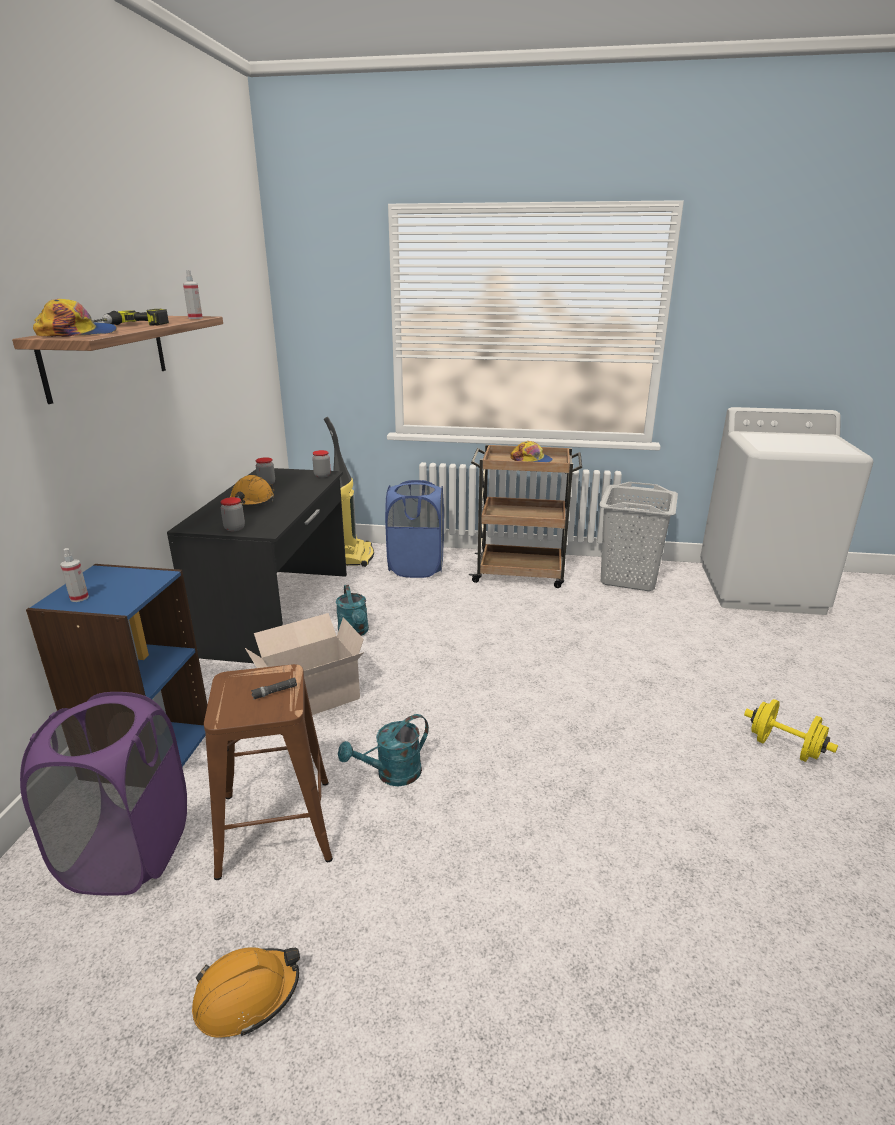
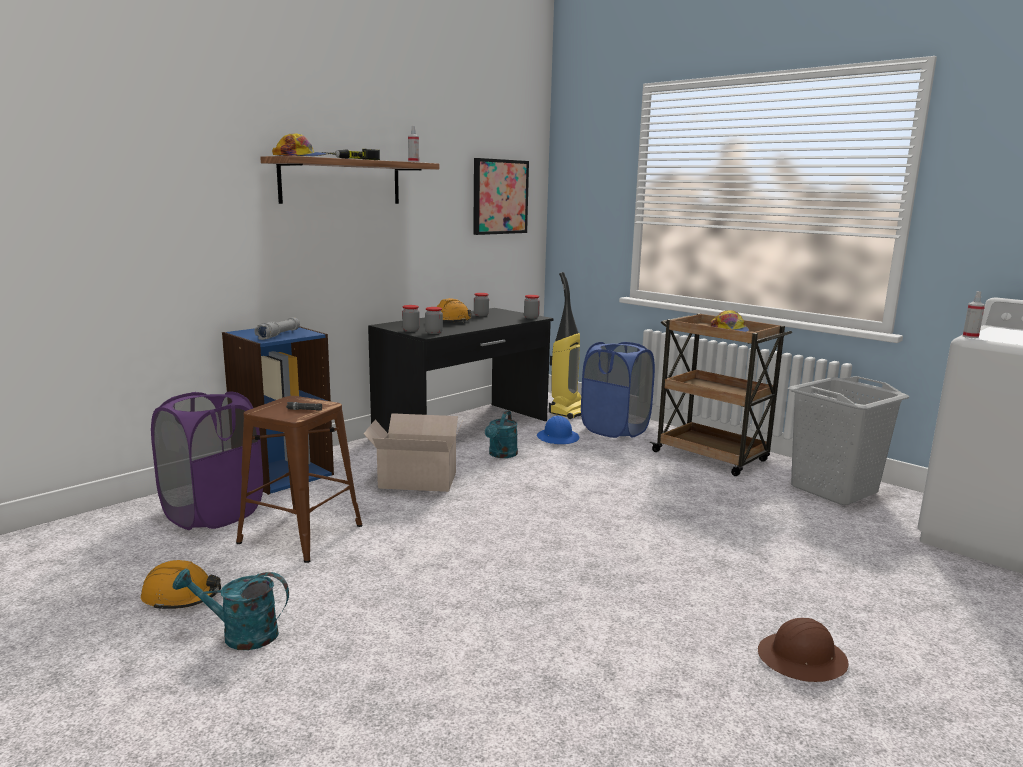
camera: 35 degrees right, 10 degrees down
(79, 598) = (253, 333): spray bottle -> spray bottle (970, 337)
(123, 591) = (278, 335): none -> grey flashlight
(242, 339) = (499, 197): none -> picture
(266, 525) = (434, 332): none -> jar
(380, 593) = (558, 438): none -> blue hard hat
(391, 775) = (408, 538): turquoise watering can -> turquoise watering can (240, 635)
(784, 748) = (802, 659): yellow dumbbell -> brown hard hat

